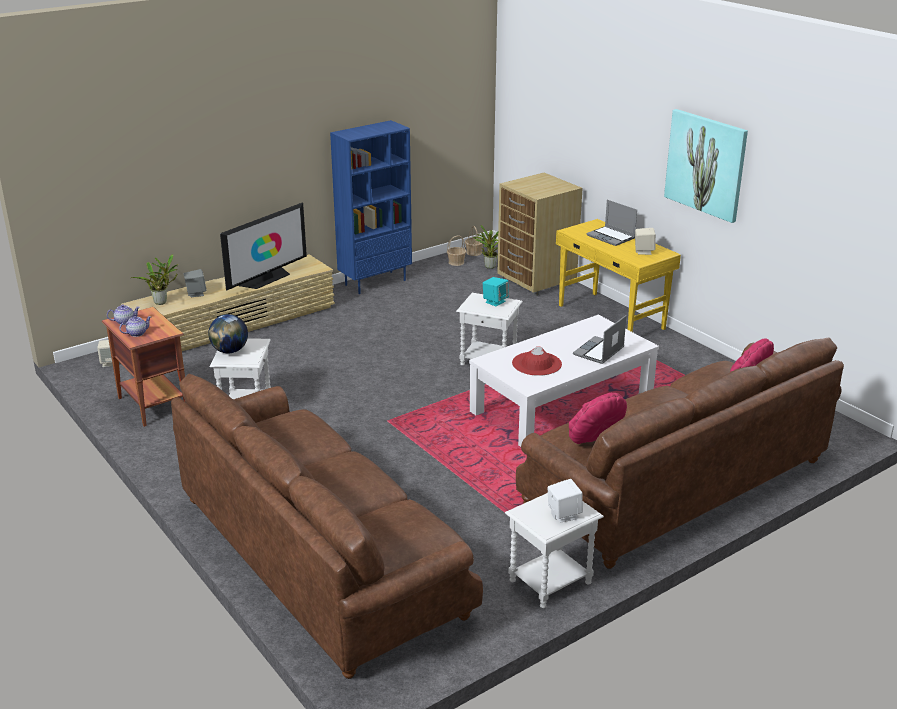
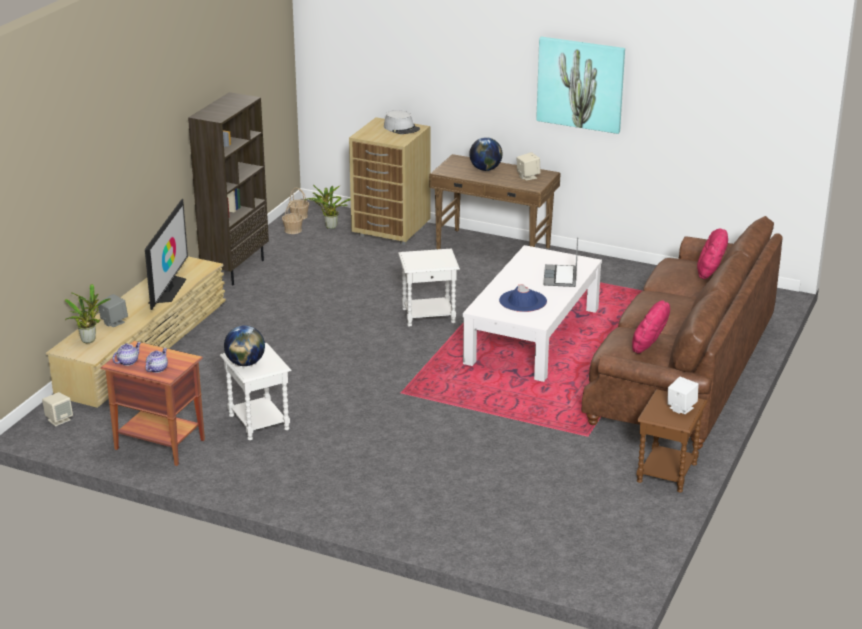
camera: 30 degrees left, 0 degrees up
(321, 556) = (474, 515): brown sofa -> none
(375, 282) = (235, 269): blue bookcase -> brown bookcase
(495, 301) = (430, 255): turquoise speaker -> none
(536, 364) = (523, 301): red hat -> blue hat
(551, 582) = (668, 472): white side table -> brown side table
(554, 185) = (401, 128): none -> grey hat
(611, 237) = (485, 169): laptop -> globe
(611, 317) = (494, 248): yellow console table -> brown console table

